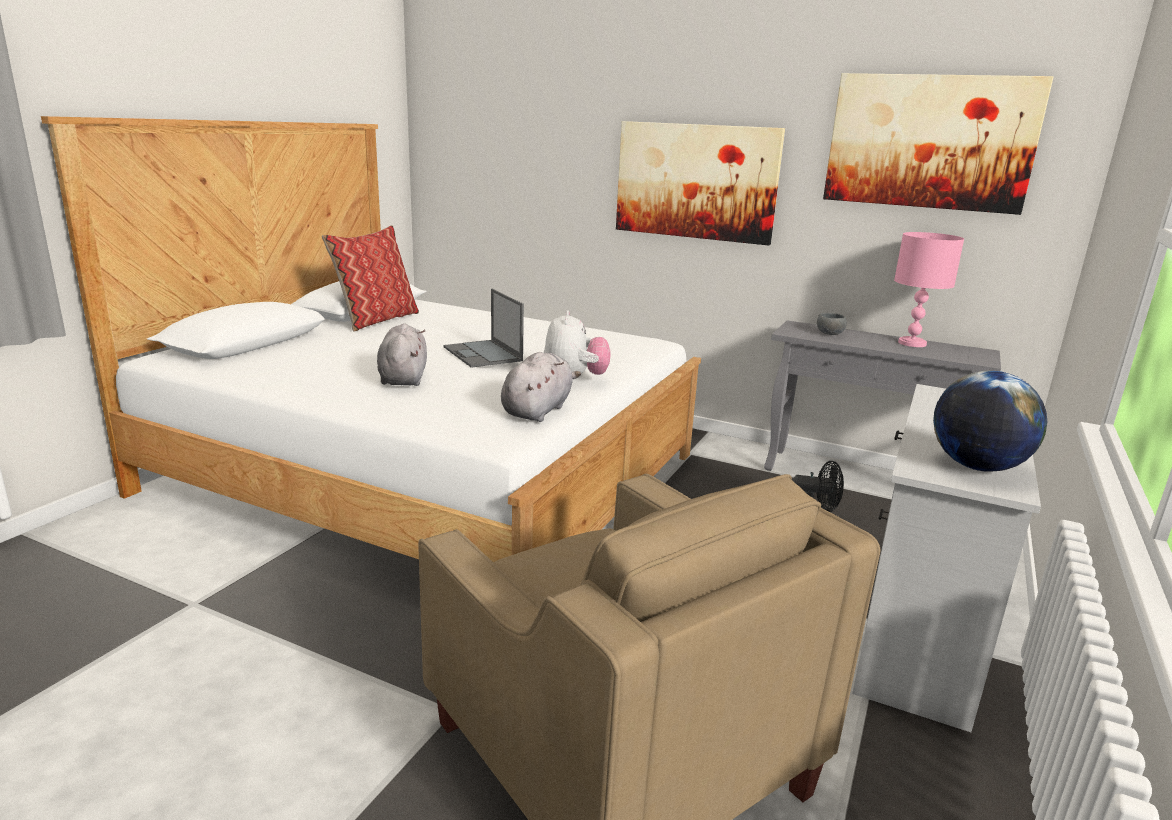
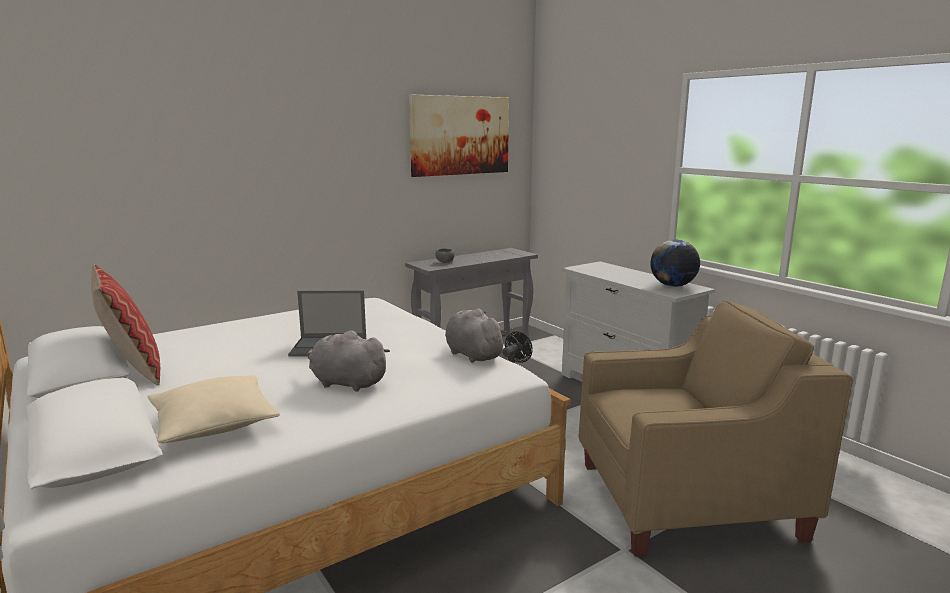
camera: 60 degrees left, 5 degrees down
(291, 361) = (214, 424): none -> beige pillow
(574, 380) = (424, 334): plush toy -> none
(696, 181) = (323, 176): picture -> none
(911, 343) = (482, 255): pink table lamp -> none

